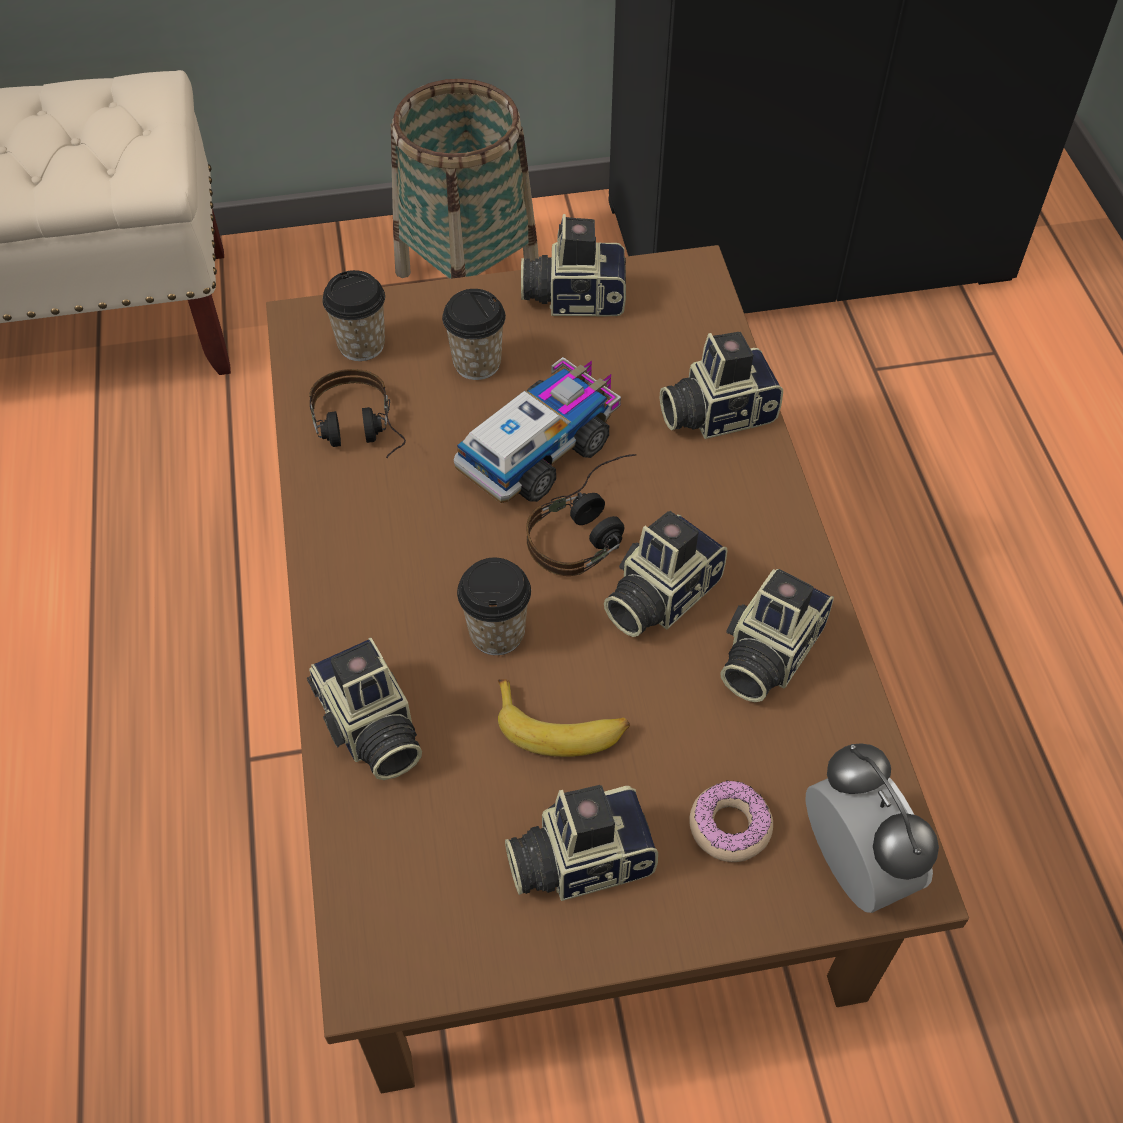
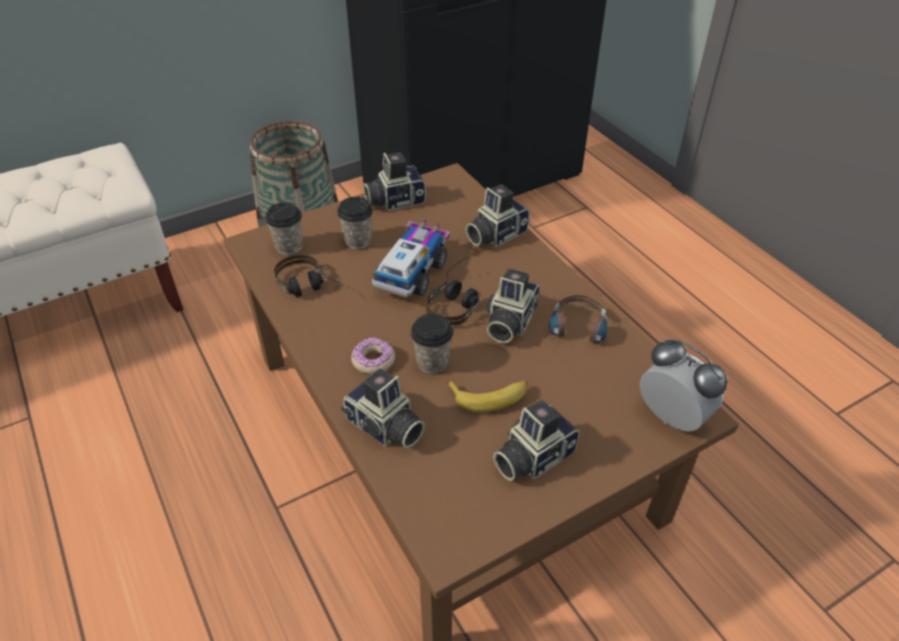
camera: 20 degrees left, 10 degrees down
(729, 826) = (601, 417): donut -> donut (373, 360)
(766, 653) = (577, 334): camera -> headphones

